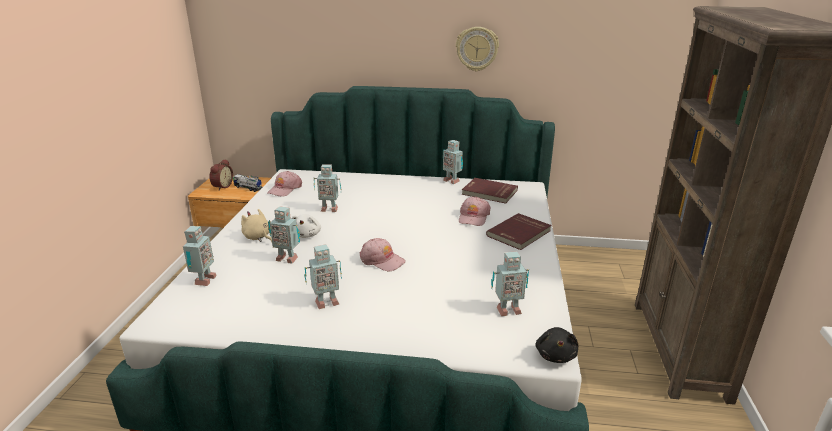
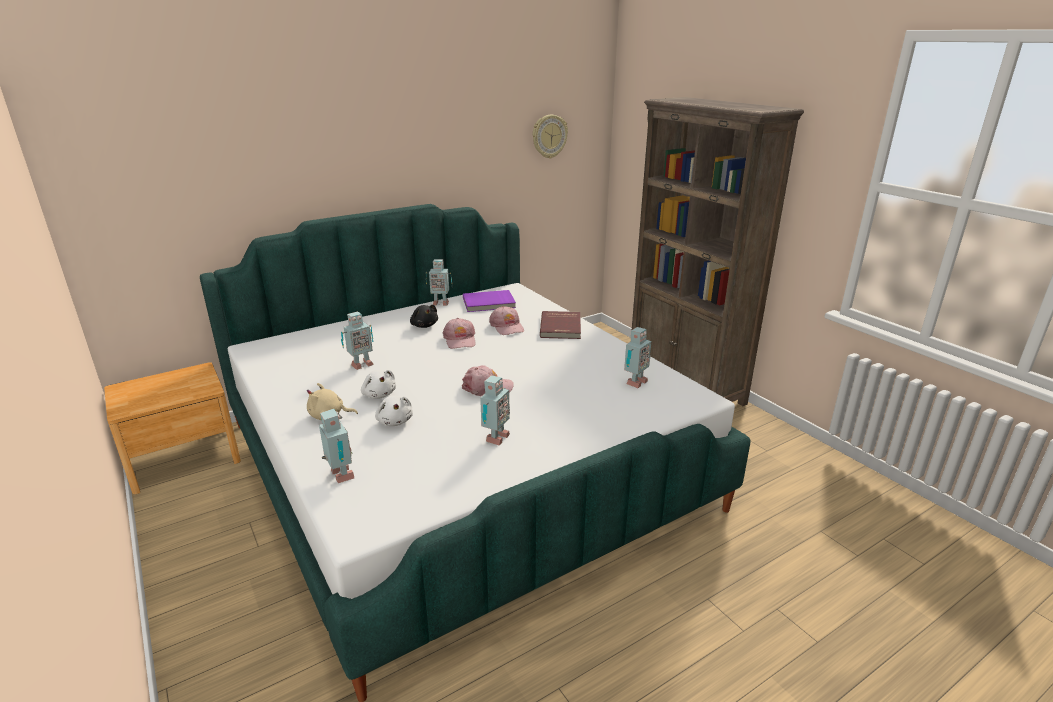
camera: 40 degrees left, 0 degrees up
(221, 186) = (143, 394): alarm clock -> none
(248, 188) = (187, 384): toy truck -> none
(285, 189) = (274, 363): pink cap -> pink cap (460, 340)
(287, 258) = (395, 421): toy robot -> white plush toy
(477, 49) = (430, 159): wall clock -> wall clock (549, 136)
(489, 192) = (489, 303): red book -> purple book
(555, 355) = (703, 396): black plush toy -> black plush toy (424, 325)

